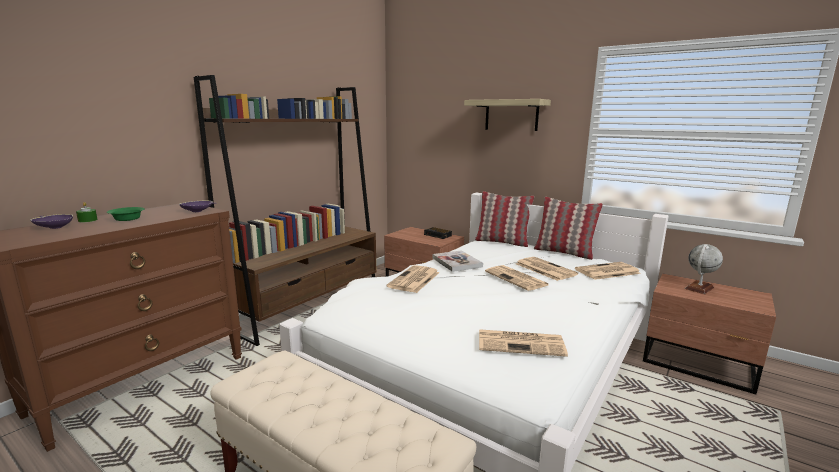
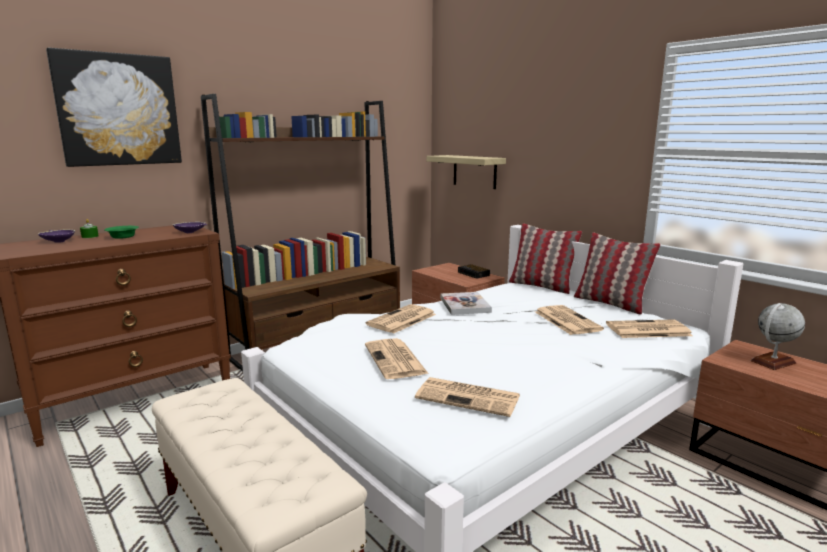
camera: 15 degrees right, 0 degrees up
(109, 88) = (118, 110): none -> picture
(511, 115) = (564, 131): shelf -> shelf (474, 171)
(517, 278) = (522, 328): newspaper -> newspaper (396, 360)

